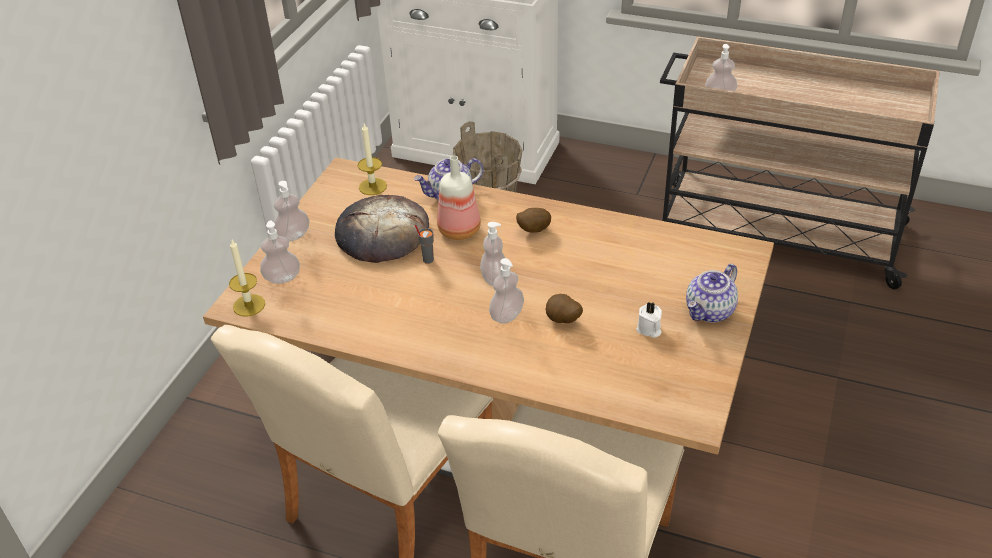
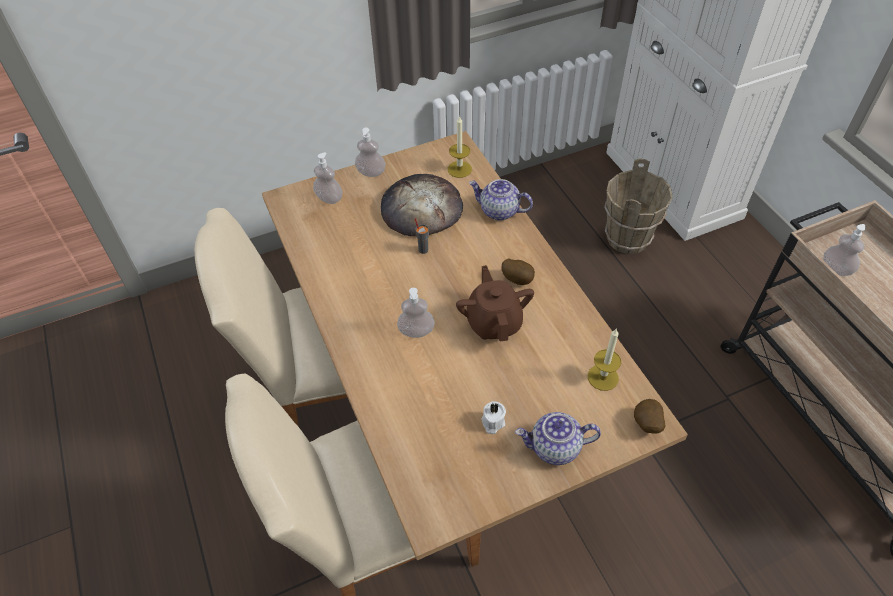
camera: 45 degrees right, 10 degrees up
(249, 305) = (290, 204): candle -> candle (603, 377)
(459, 229) = (471, 242): bottle -> none
(494, 278) = (445, 296): soap dispenser -> none
(557, 268) = (494, 322): none -> brown teapot
(562, 321) = (444, 366): potato -> potato (646, 424)

